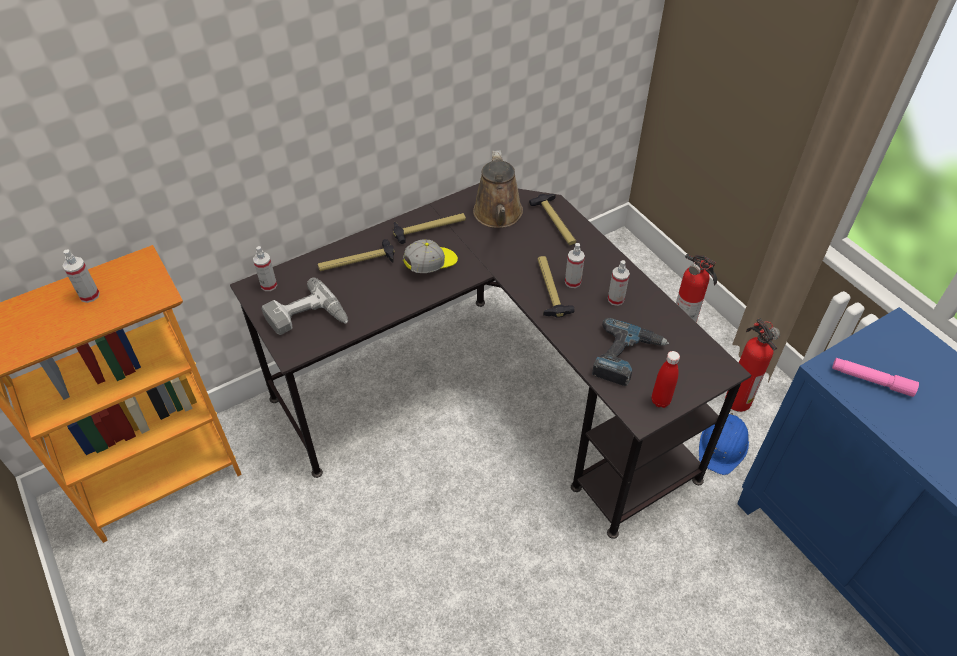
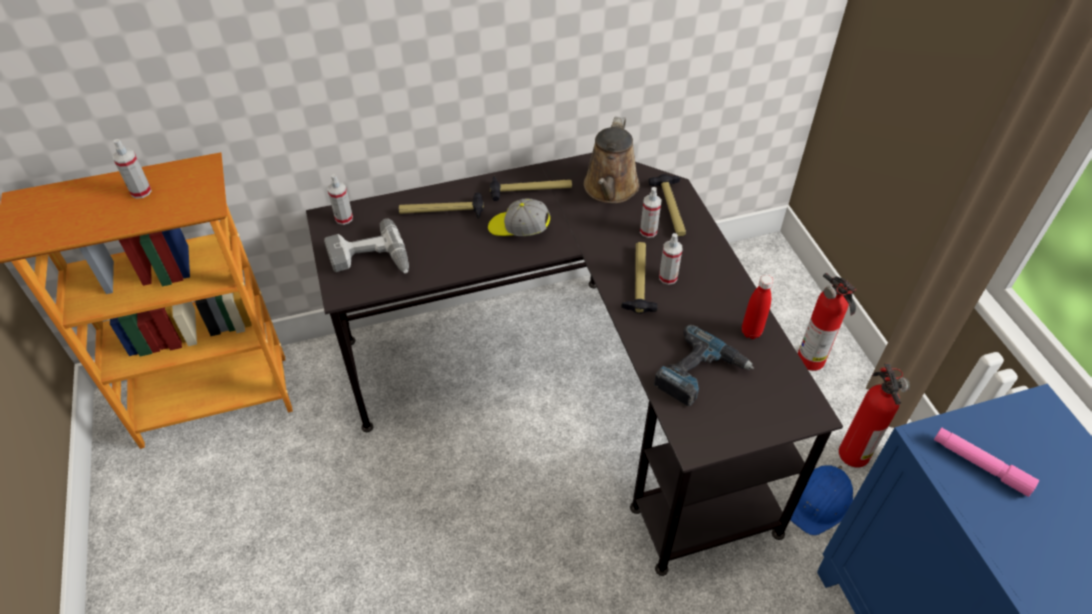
camera: 15 degrees right, 0 degrees up
(431, 265) = (518, 229): cap -> cap turned 150 degrees counterclockwise
(616, 299) = (710, 306): spray bottle -> spray bottle (648, 231)
(660, 401) = (723, 432): red bottle -> red bottle (751, 332)

